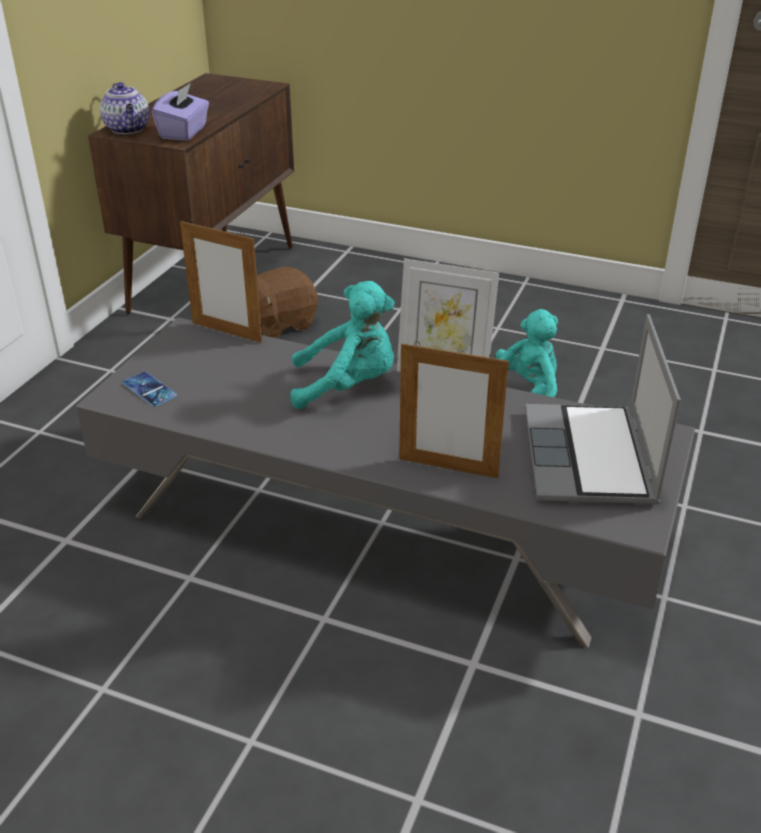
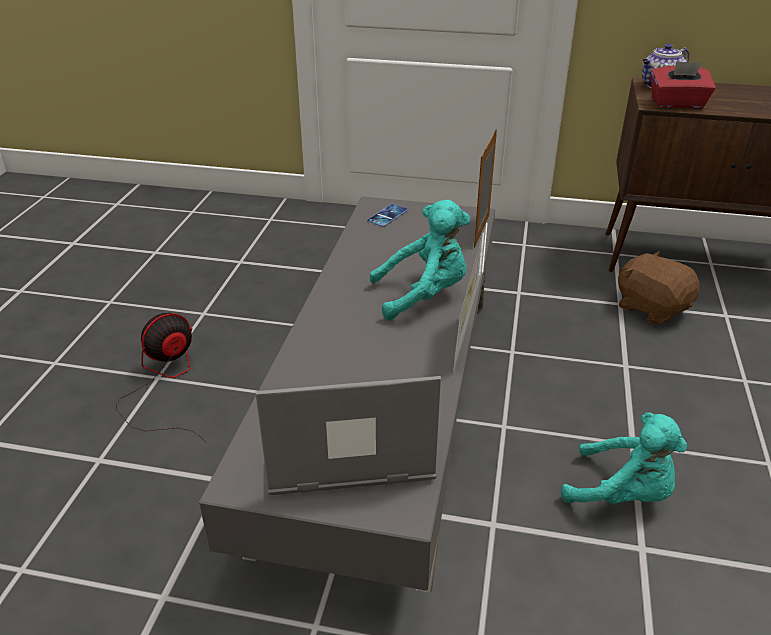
camera: 80 degrees right, 0 degrees up
(184, 132) = (677, 104): purple tissue box -> red tissue box
(268, 731) = (165, 383): none -> fan
(348, 386) = (424, 295): turquoise plush toy -> turquoise plush toy turned 90 degrees counterclockwise
(448, 468) = (315, 358): picture frame -> none

